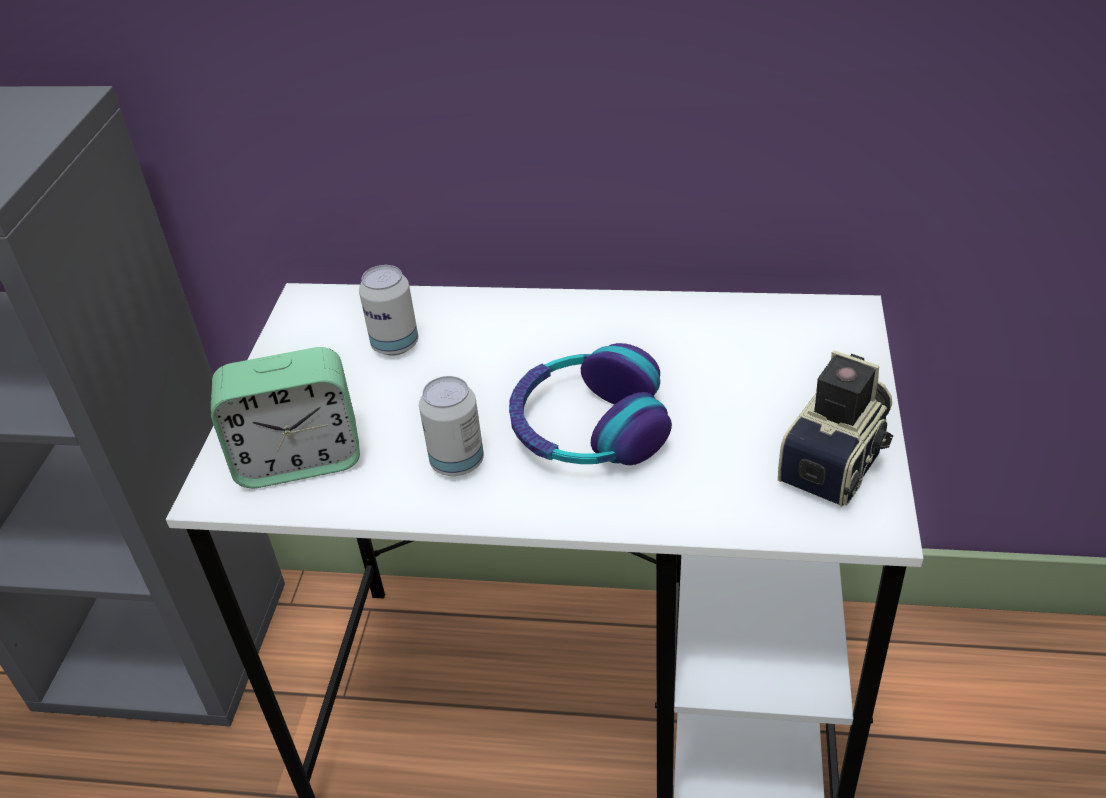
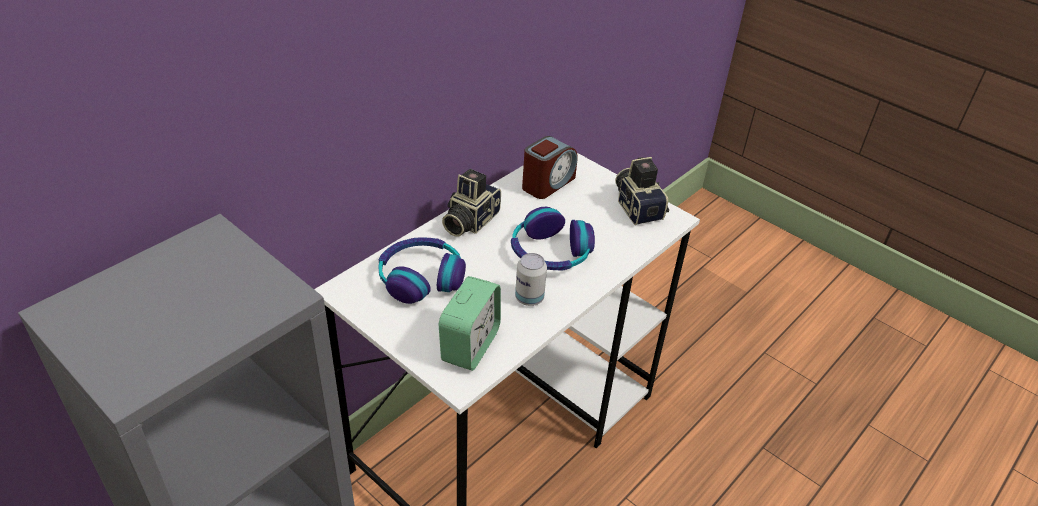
camera: 60 degrees left, 0 degrees up
(395, 345) = (421, 277): can -> headphones
(564, 317) = (469, 221): none -> camera
(755, 337) = (547, 183): none -> alarm clock

